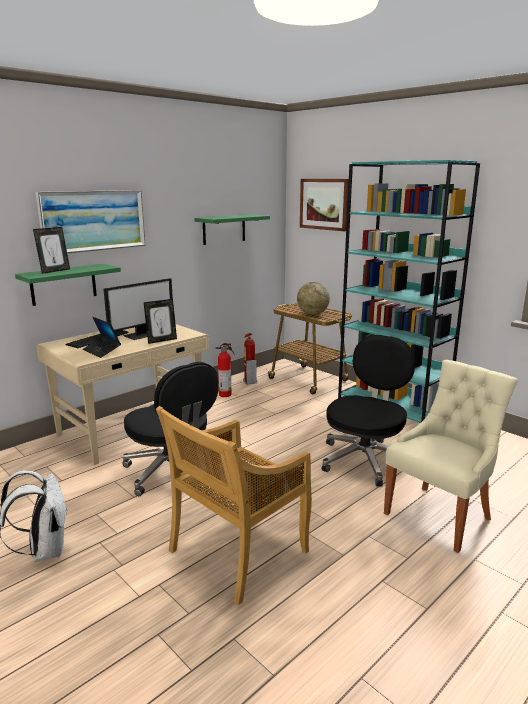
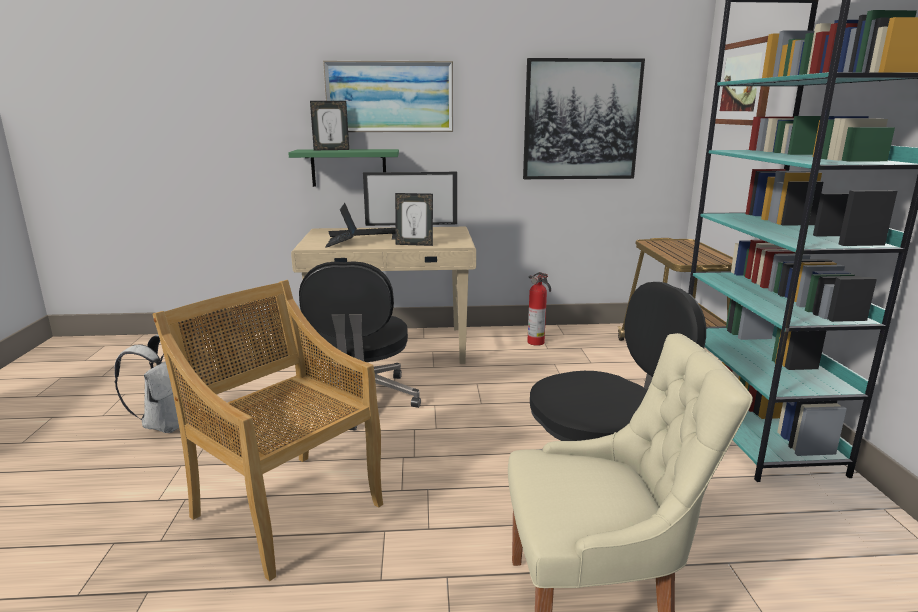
camera: 40 degrees right, 0 degrees up
(224, 229) = (581, 120): green shelf -> picture
(237, 553) = (286, 509): beige chair -> beige chair turned 45 degrees clockwise
(249, 382) = (586, 336): fire extinguisher -> none
(312, 314) = (678, 253): globe -> none

